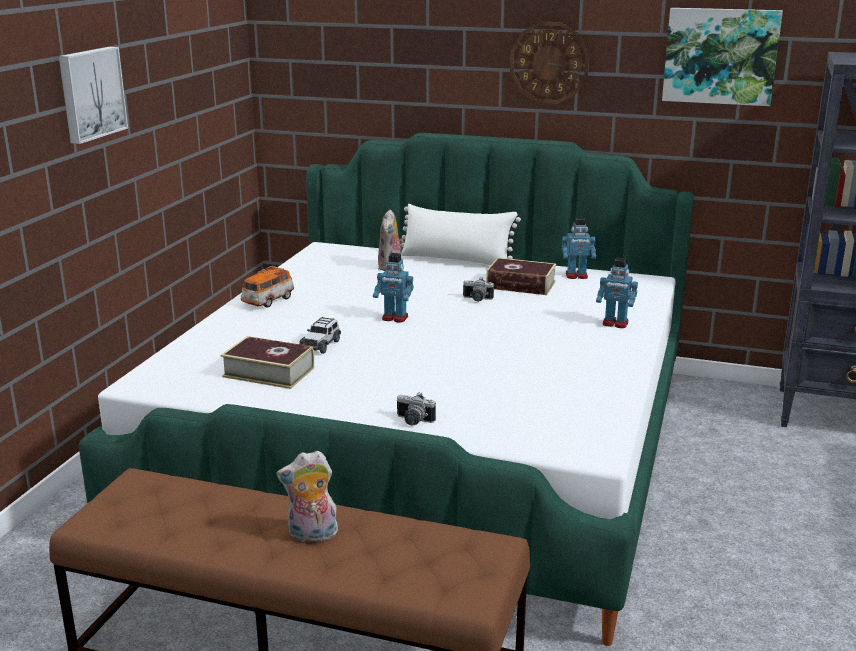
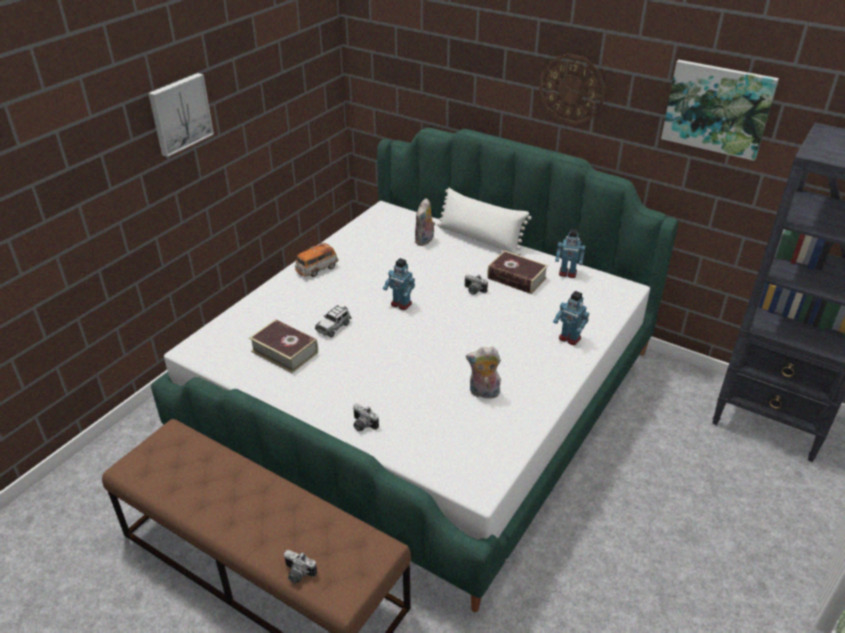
camera: 15 degrees right, 15 degrees up
(311, 535) = (262, 512): plush toy -> plush toy (483, 393)
(397, 586) = (297, 574): none -> camera

